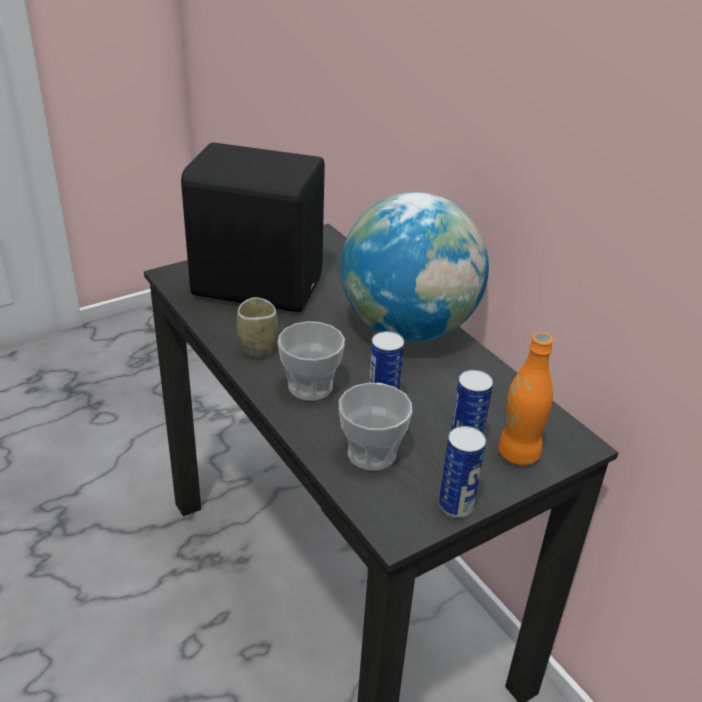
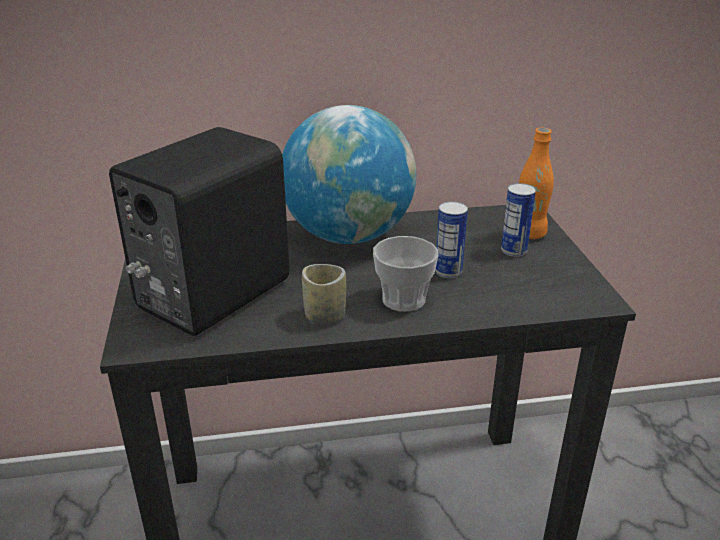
camera: 65 degrees left, 5 degrees down
(371, 454) = (508, 291): cup -> none
(456, 506) = (579, 271): can -> none

